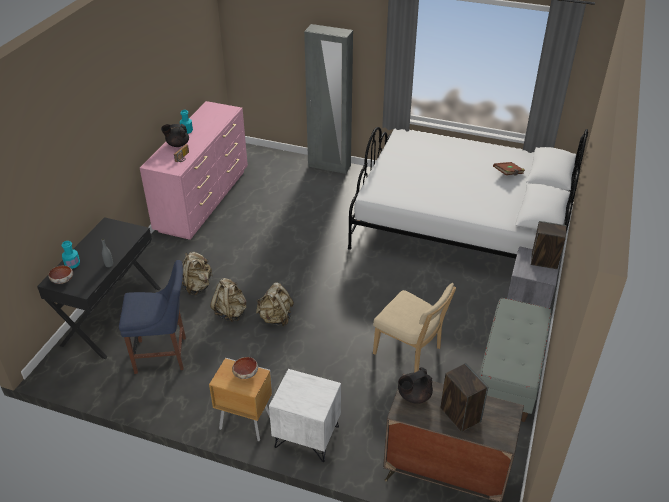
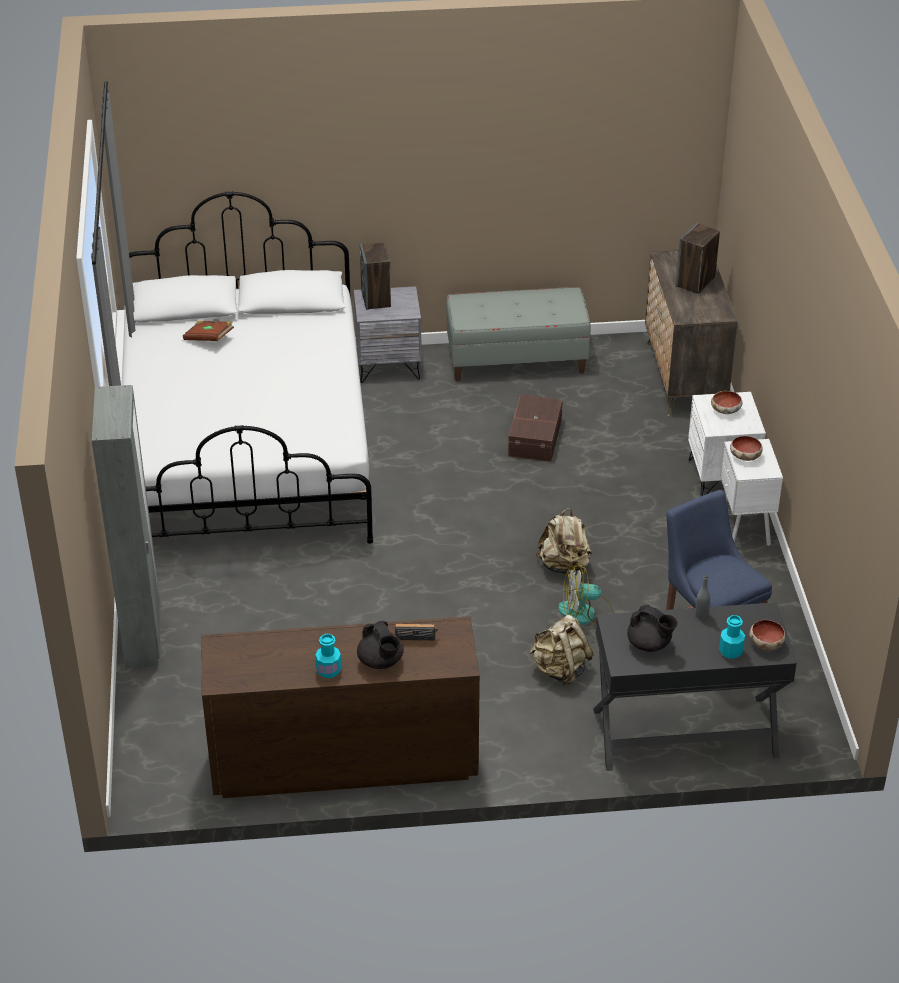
camera: 115 degrees left, 0 degrees up
(204, 200) = (342, 762): pink dresser -> brown dresser
(231, 312) = (585, 612): beige backpack -> fan
(245, 422) = (743, 530): brown nightstand -> white nightstand
(310, 394) = (726, 410): none -> bowl
(410, 352) = (536, 437): beige chair -> brown storage box
(413, 396) = (697, 312): black teapot -> black teapot (649, 644)

